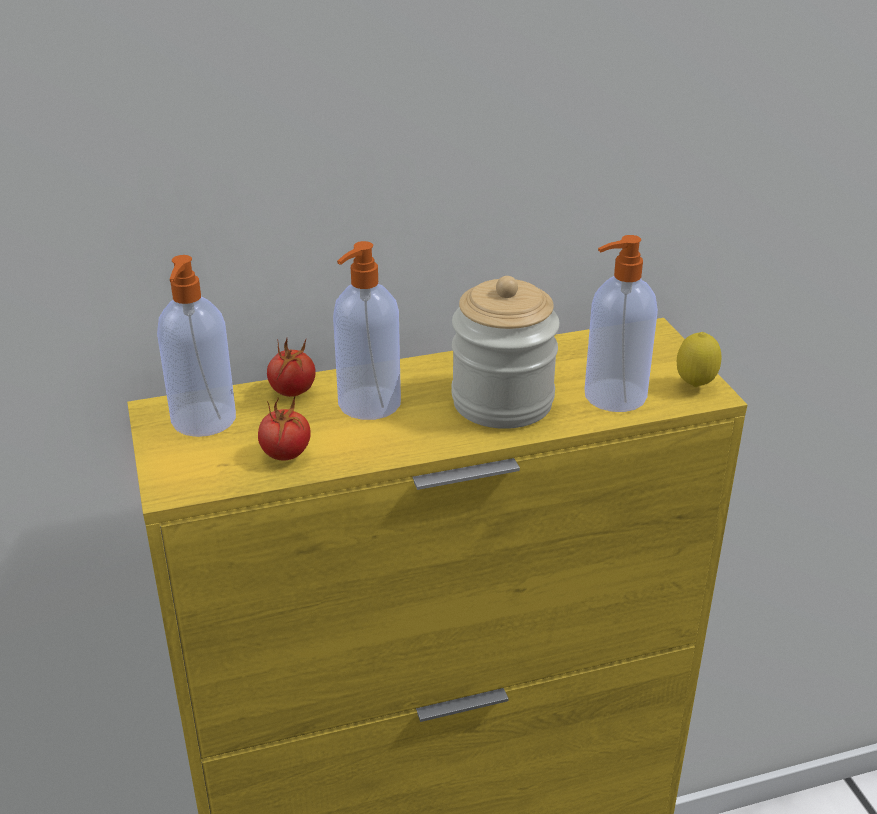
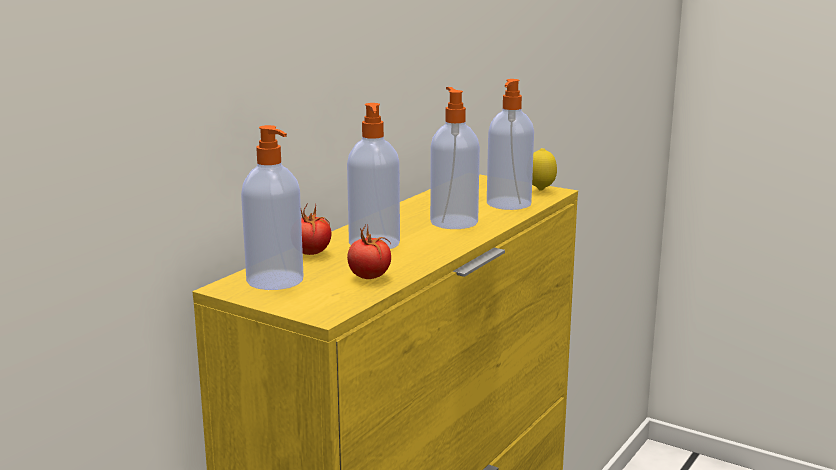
camera: 40 degrees left, 15 degrees down
(502, 402) = (453, 221): jar -> soap dispenser

